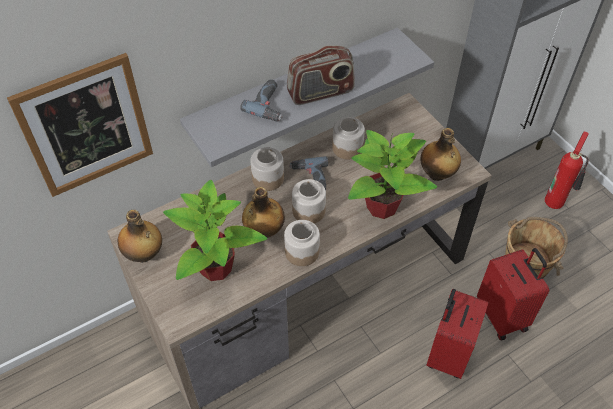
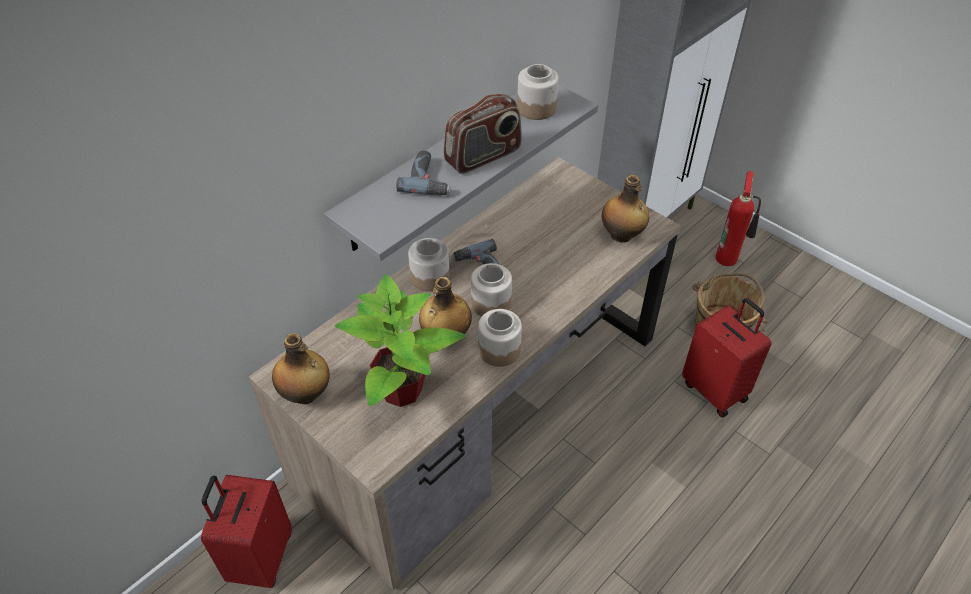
camera: 15 degrees left, 5 degrees down
(86, 126) = (217, 235): picture -> none
(347, 147) = (511, 226): jar -> jar (536, 108)
(382, 206) = (574, 281): potted plant -> none
(447, 354) = (670, 446): red suitcase -> red suitcase (260, 558)

